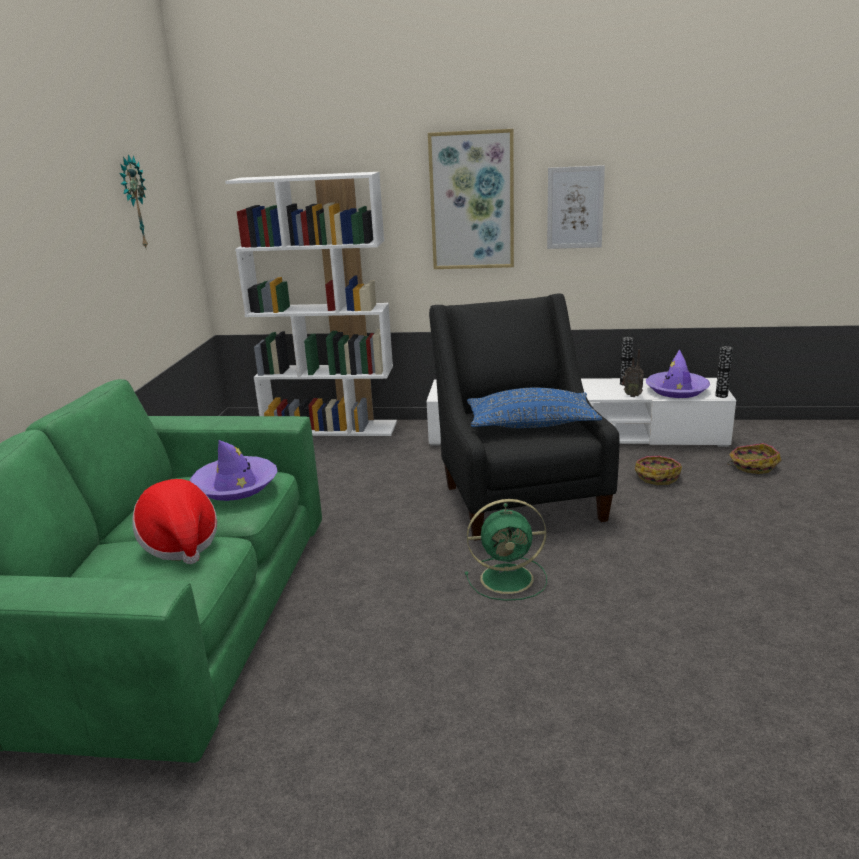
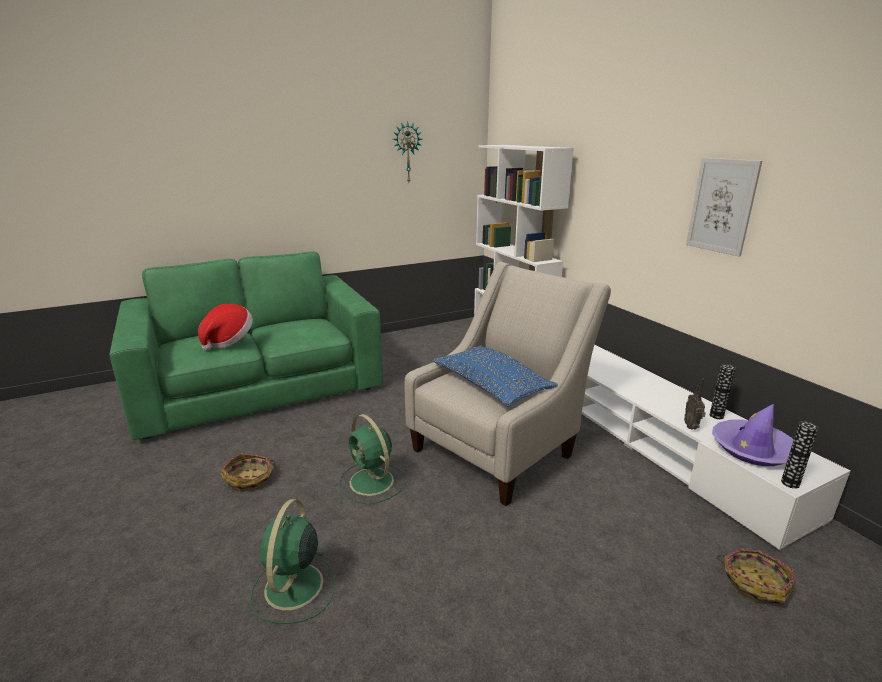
camera: 55 degrees right, 0 degrees up
(235, 486) = (303, 331): purple hat -> none
(472, 201) = (634, 184): picture -> none
(519, 496) = (499, 448): black armchair -> beige armchair
(641, 662) = (293, 588): none -> green fan
(657, 476) = (629, 513): basket -> basket (250, 479)

